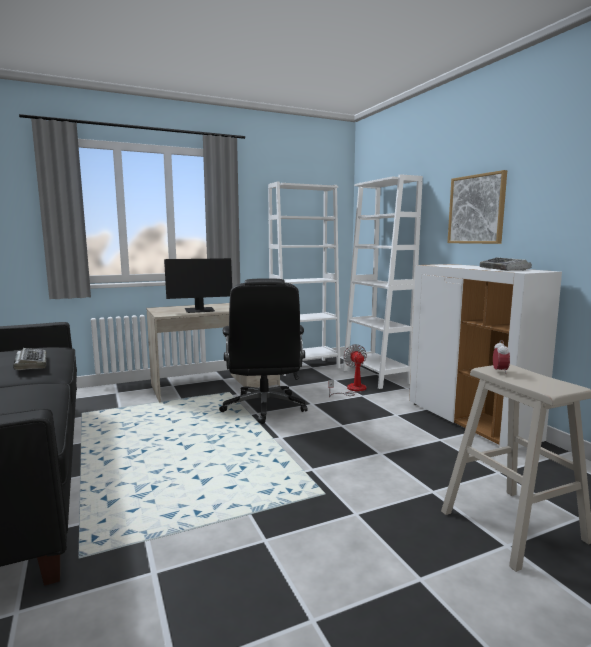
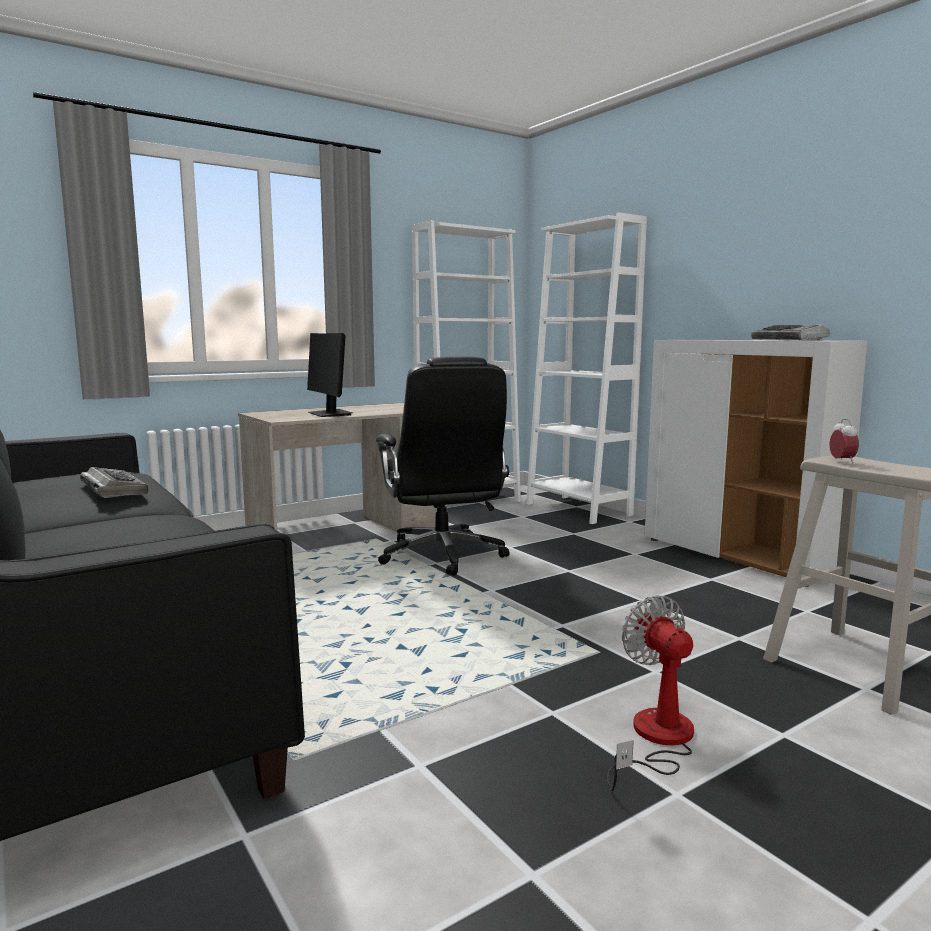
camera: 10 degrees left, 0 degrees up
(199, 310) = (330, 414): monitor -> monitor turned 90 degrees clockwise
(352, 390) = (555, 527): fan -> fan (656, 739)
(476, 209) = (734, 262): picture -> none

